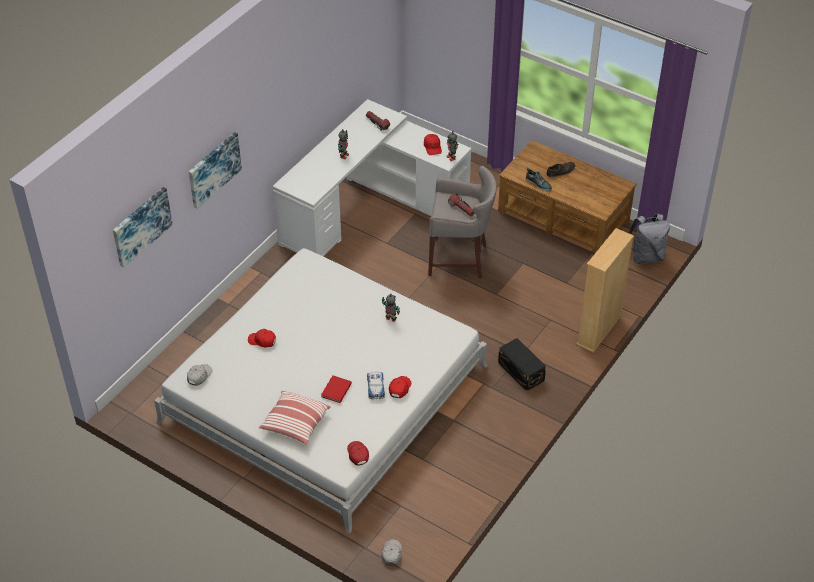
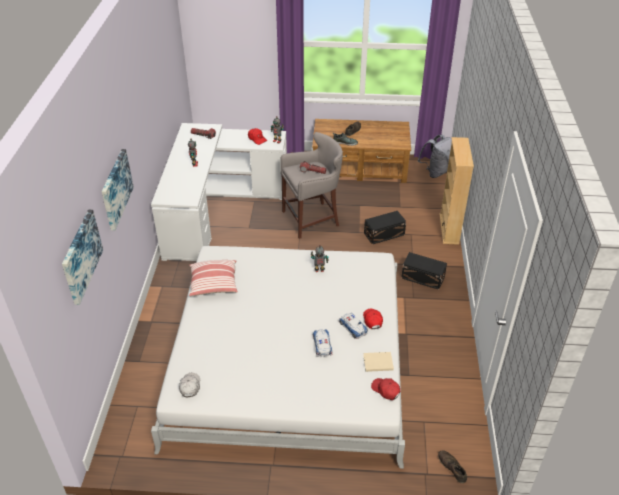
camera: 30 degrees left, 5 degrees down
(262, 341) = (225, 331): red cap -> none
(295, 424) = (310, 389): pillow -> pillow (214, 284)
(335, 390) = (322, 345): red book -> toy car
(371, 428) = (377, 362): none -> beige book
(391, 554) = (452, 468): white cap -> brown shoe
(522, 308) = (385, 234): none -> black storage box

